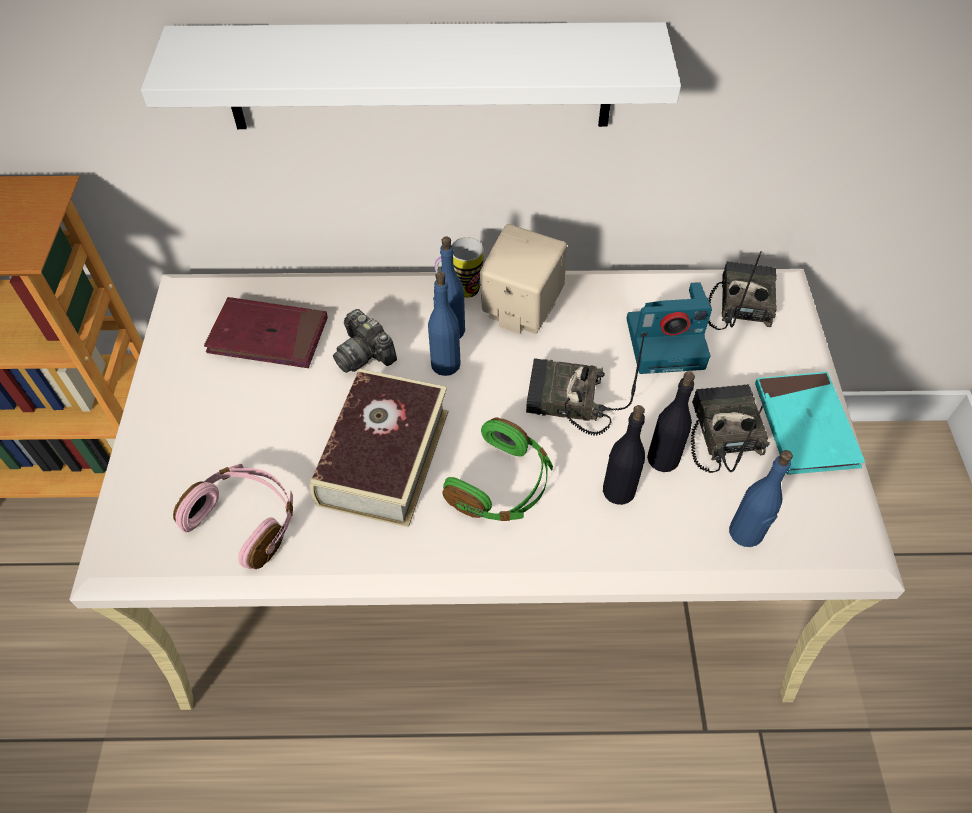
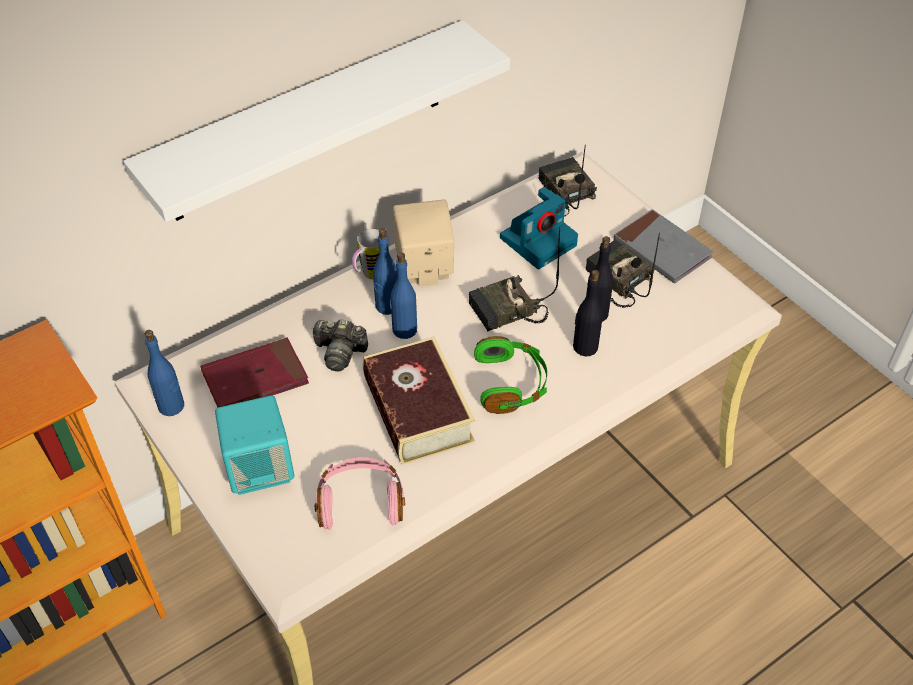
camera: 35 degrees left, 5 degrees down
(191, 429) = (260, 469): none -> turquoise speaker
(746, 533) = (677, 330): blue bottle -> blue bottle (171, 406)
(805, 426) = (662, 250): turquoise book -> grey book

